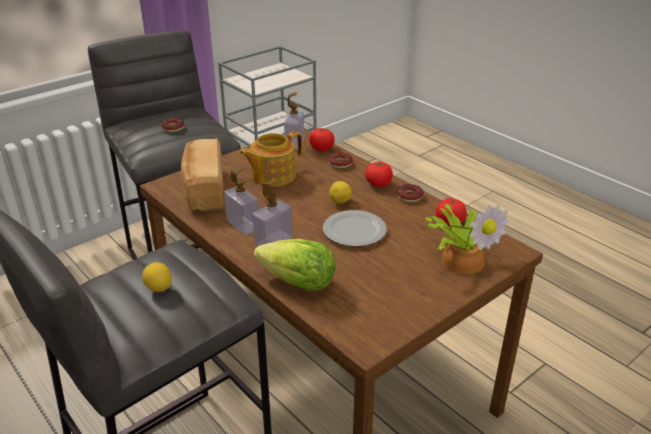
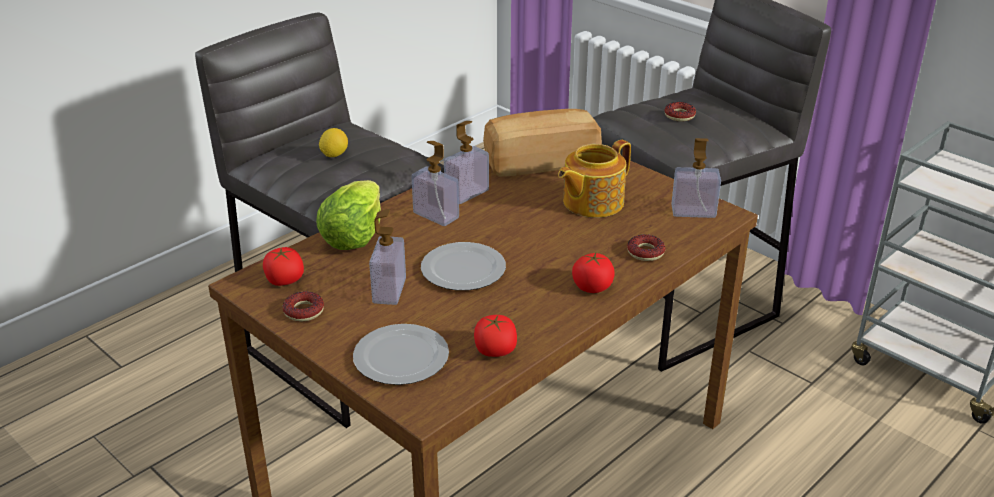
camera: 85 degrees right, 0 degrees up
(272, 175) = (591, 202): teapot -> teapot turned 90 degrees counterclockwise
(321, 148) = (688, 235): tomato -> tomato (284, 280)
(340, 202) = (534, 257): lemon -> none
(380, 264) = (389, 291): none -> soap dispenser
(409, 196) = (562, 315): donut -> donut (304, 311)
(463, 258) = (403, 358): potted plant -> plate

